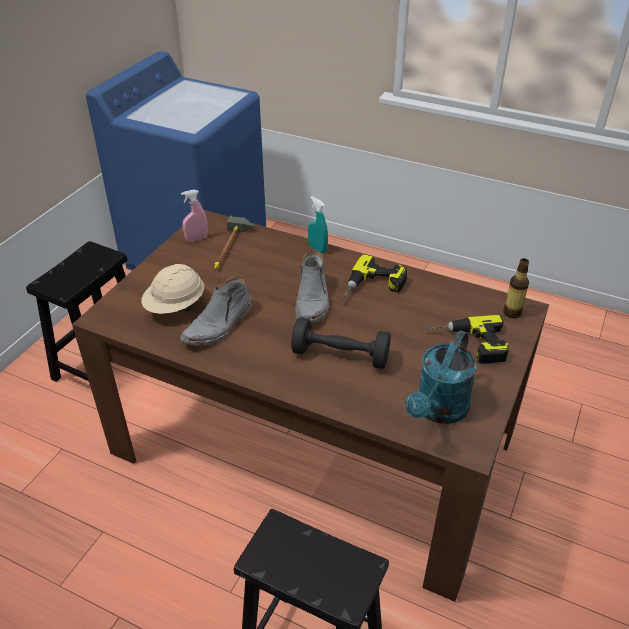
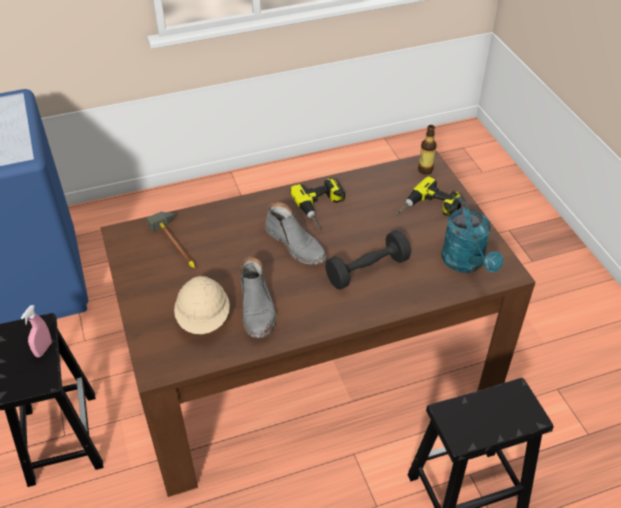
camera: 45 degrees left, 5 degrees up
(196, 239) = (137, 255): pink spray bottle -> pink spray bottle (43, 349)
(317, 249) = (244, 203): turquoise spray bottle -> none

